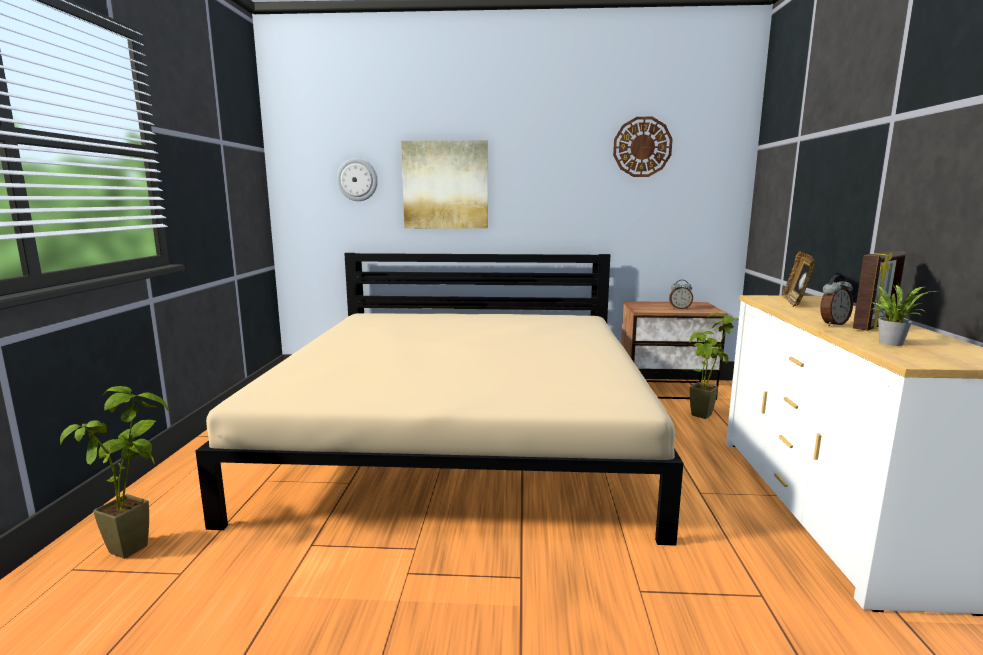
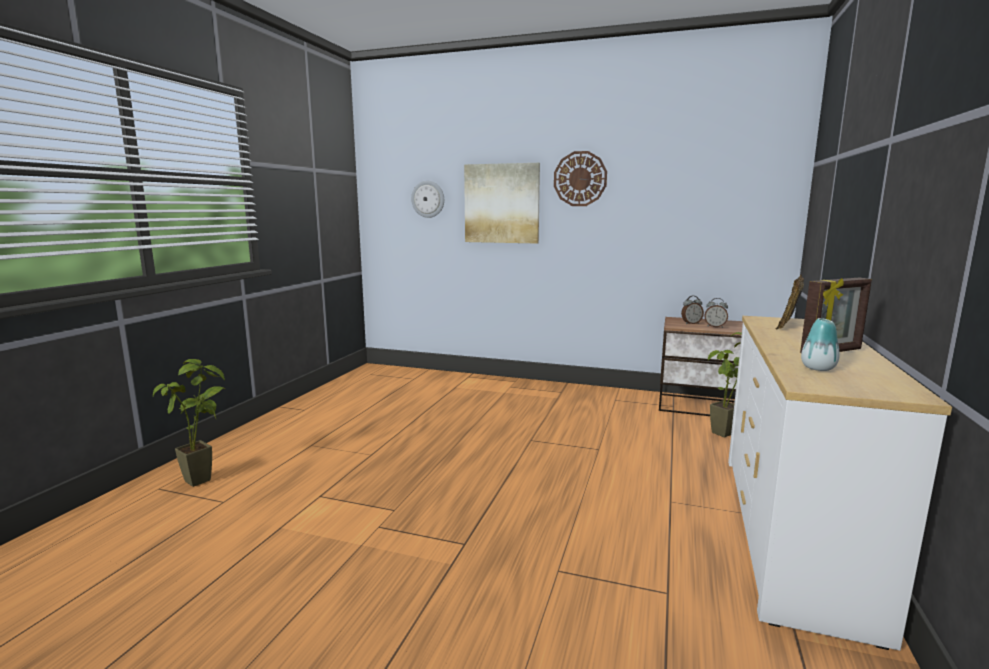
camera: 15 degrees right, 0 degrees up
(463, 433) = (485, 426): beige bed -> none
(642, 147) = (688, 166): wall clock -> wall clock (580, 179)
(832, 324) = (788, 348): alarm clock -> alarm clock (691, 323)
(891, 342) = (818, 368): potted plant -> vase

